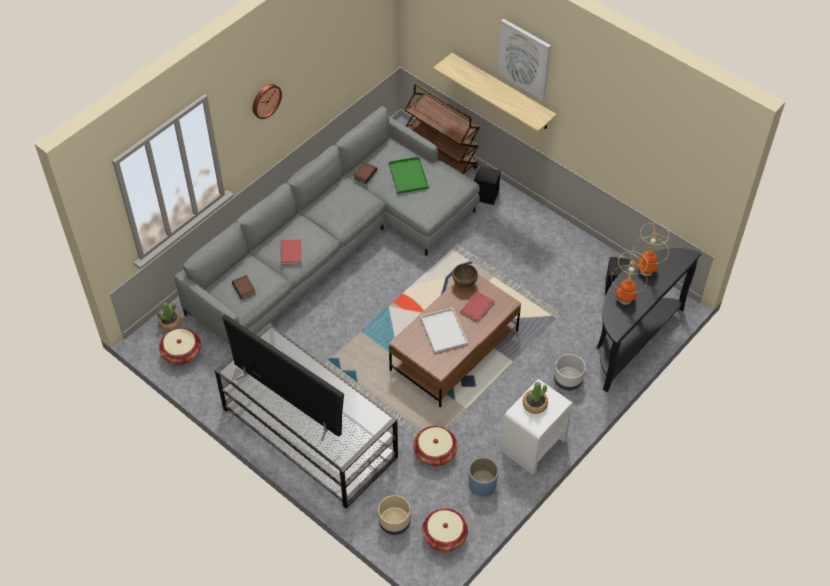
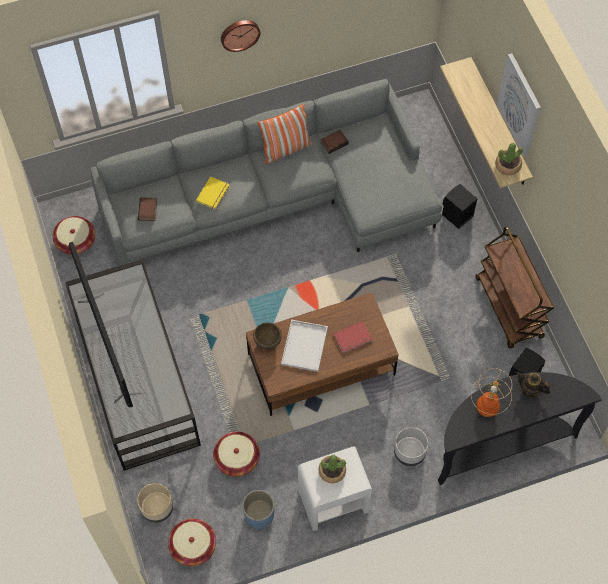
camera: 30 degrees right, 10 degrees up
(170, 322) = (84, 206): potted plant -> potted plant (507, 165)
(292, 252) = (214, 194): red book -> yellow book
(328, 195) = (286, 149): none -> pillow
(407, 175) = (374, 163): green tray -> none
(441, 159) = (438, 154): brown cart -> brown cart (509, 308)
(464, 283) = (356, 306): brown bowl -> brown bowl (267, 342)
(646, 270) = (530, 390): table lamp -> teapot

